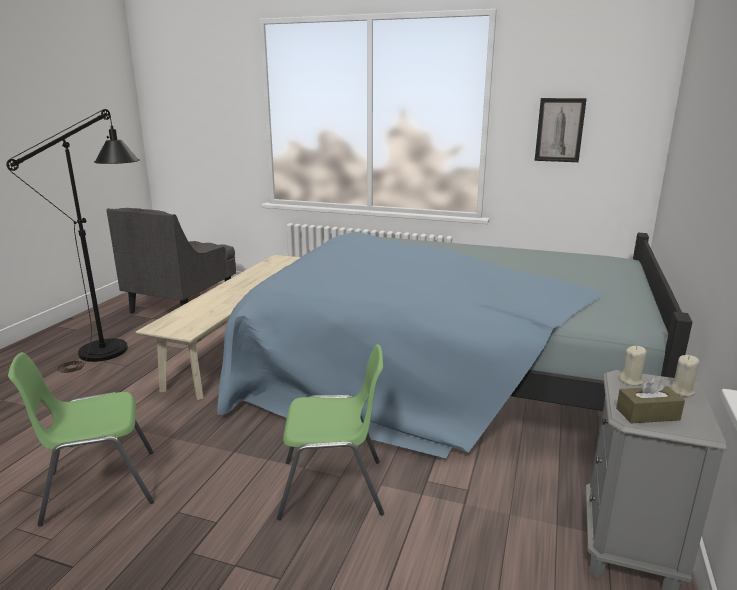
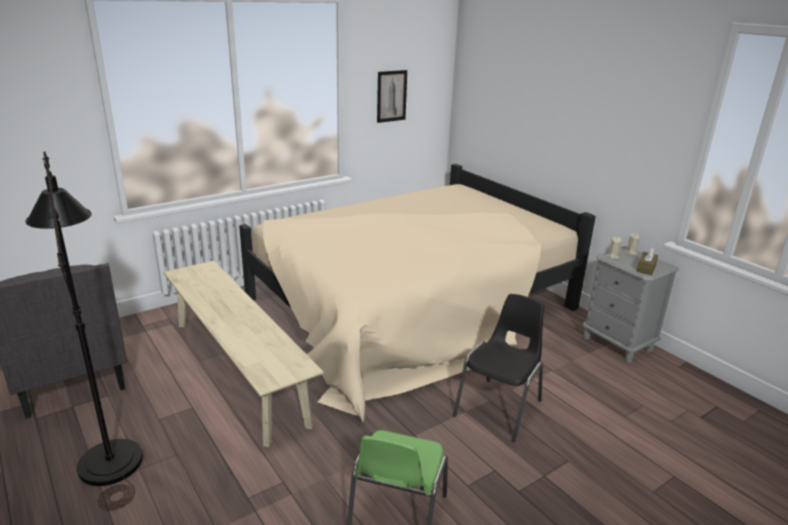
camera: 55 degrees left, 5 degrees up
(334, 488) = (500, 408): green chair -> black chair
(447, 372) = (411, 309): blue bed -> beige bed

